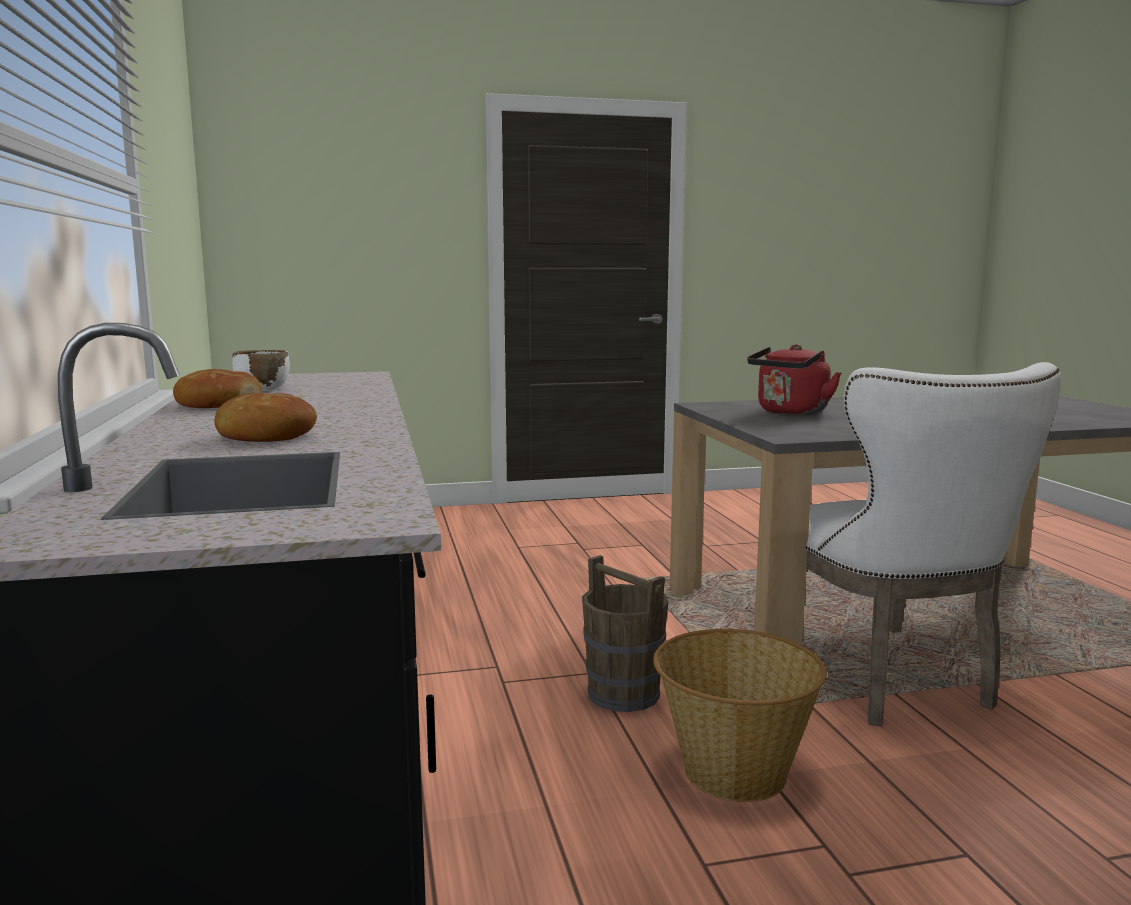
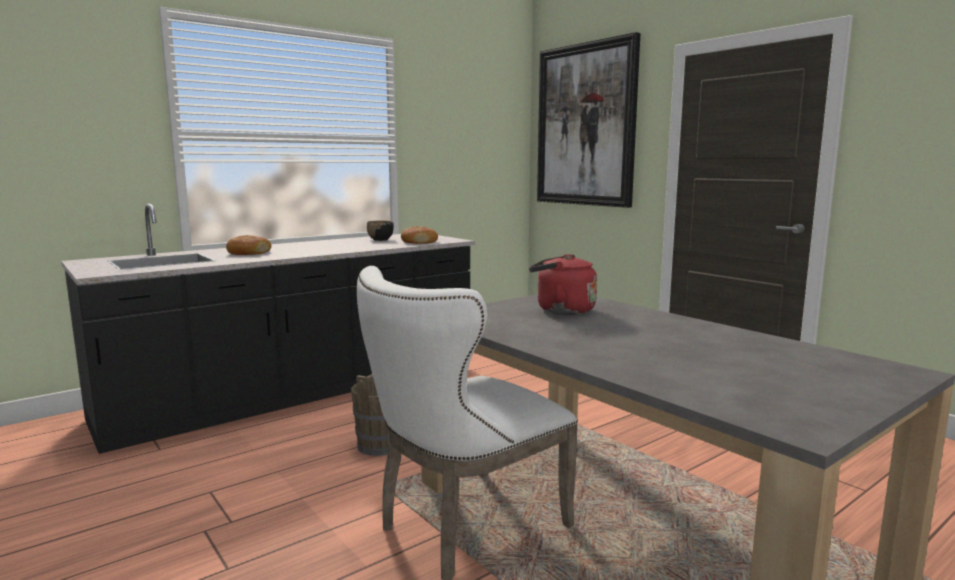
camera: 65 degrees right, 0 degrees up
(217, 404) = (327, 242): bread -> bread (419, 242)
(262, 389) = (380, 239): white bowl -> black bowl
(334, 189) = (585, 125): none -> picture
(733, 771) = (301, 487): basket -> none

